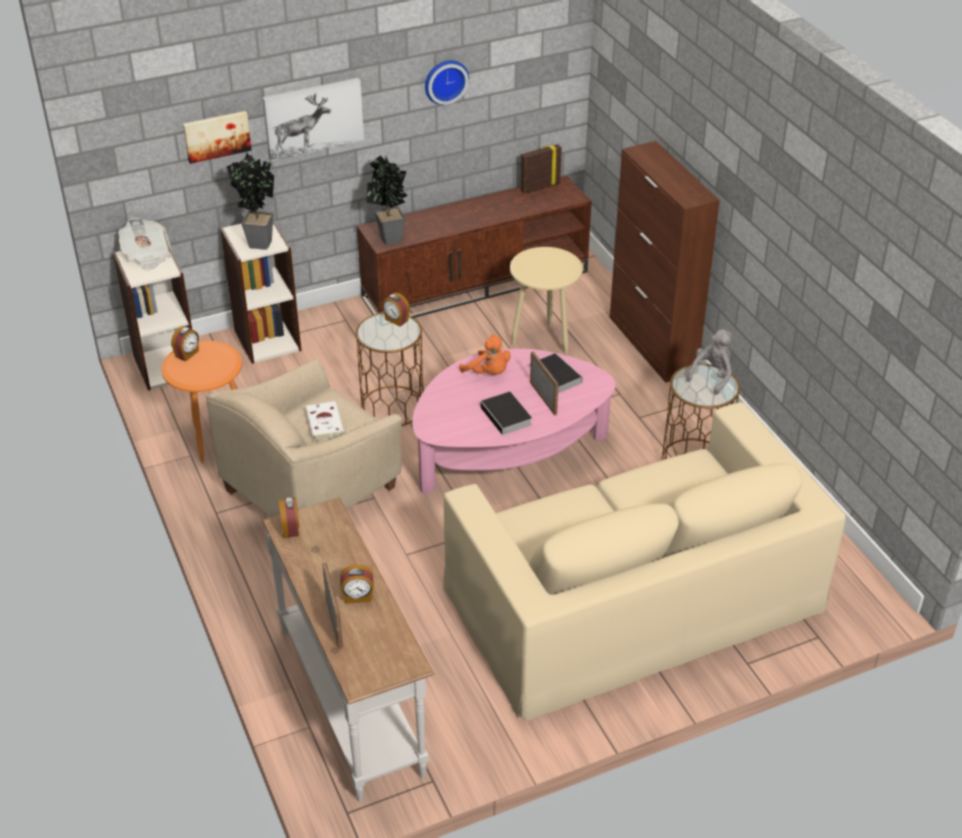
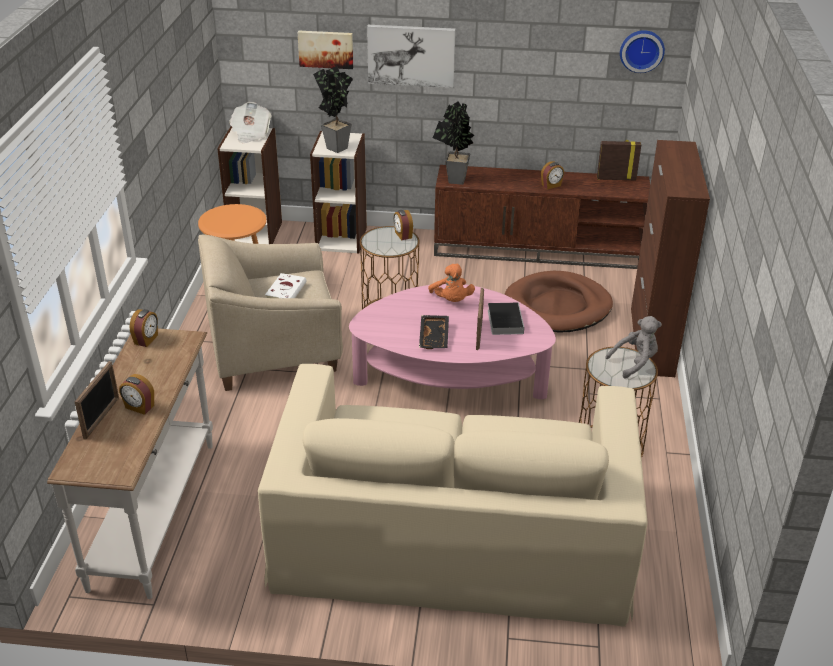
camera: 30 degrees right, 5 degrees down
(187, 354) = (229, 210): alarm clock -> alarm clock (551, 185)
(445, 80) = (537, 52): wall clock -> wall clock (641, 50)
(507, 417) = (435, 337): book -> black tray
(543, 339) = (557, 306): beige side table -> brown dog bed

